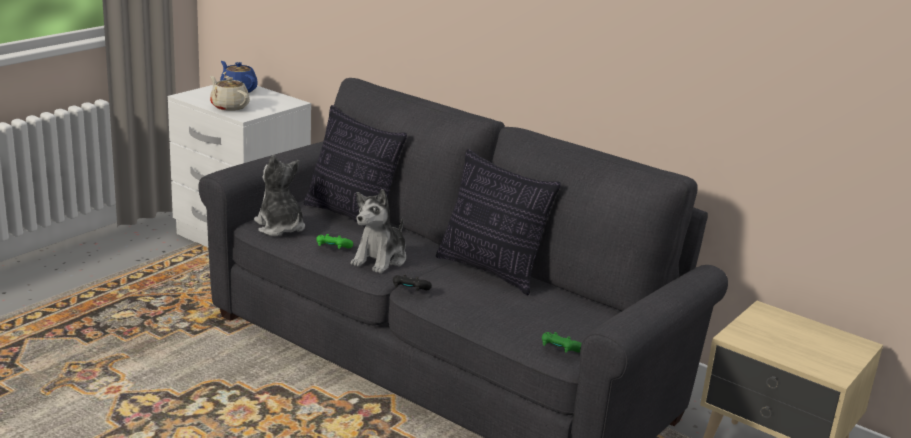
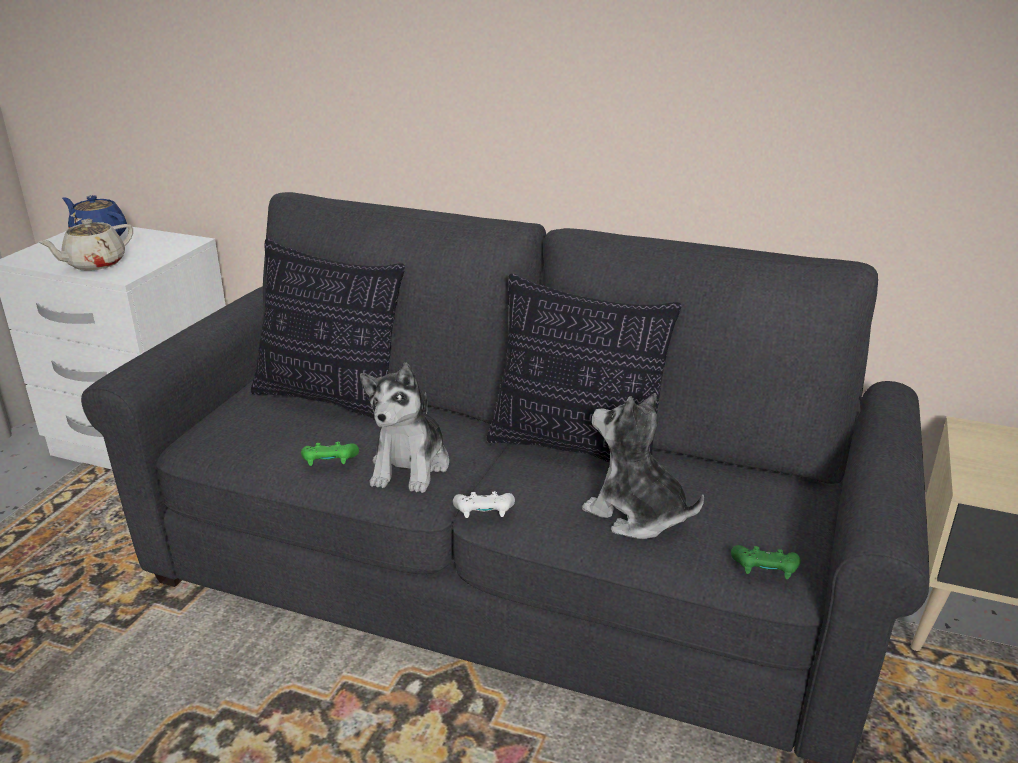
camera: 15 degrees left, 5 degrees up
(229, 106) = (94, 264): beige teapot -> beige teapot turned 75 degrees counterclockwise
(280, 227) = (231, 442): plush toy -> plush toy (636, 514)
(409, 291) = (484, 515): black game controller -> white game controller

